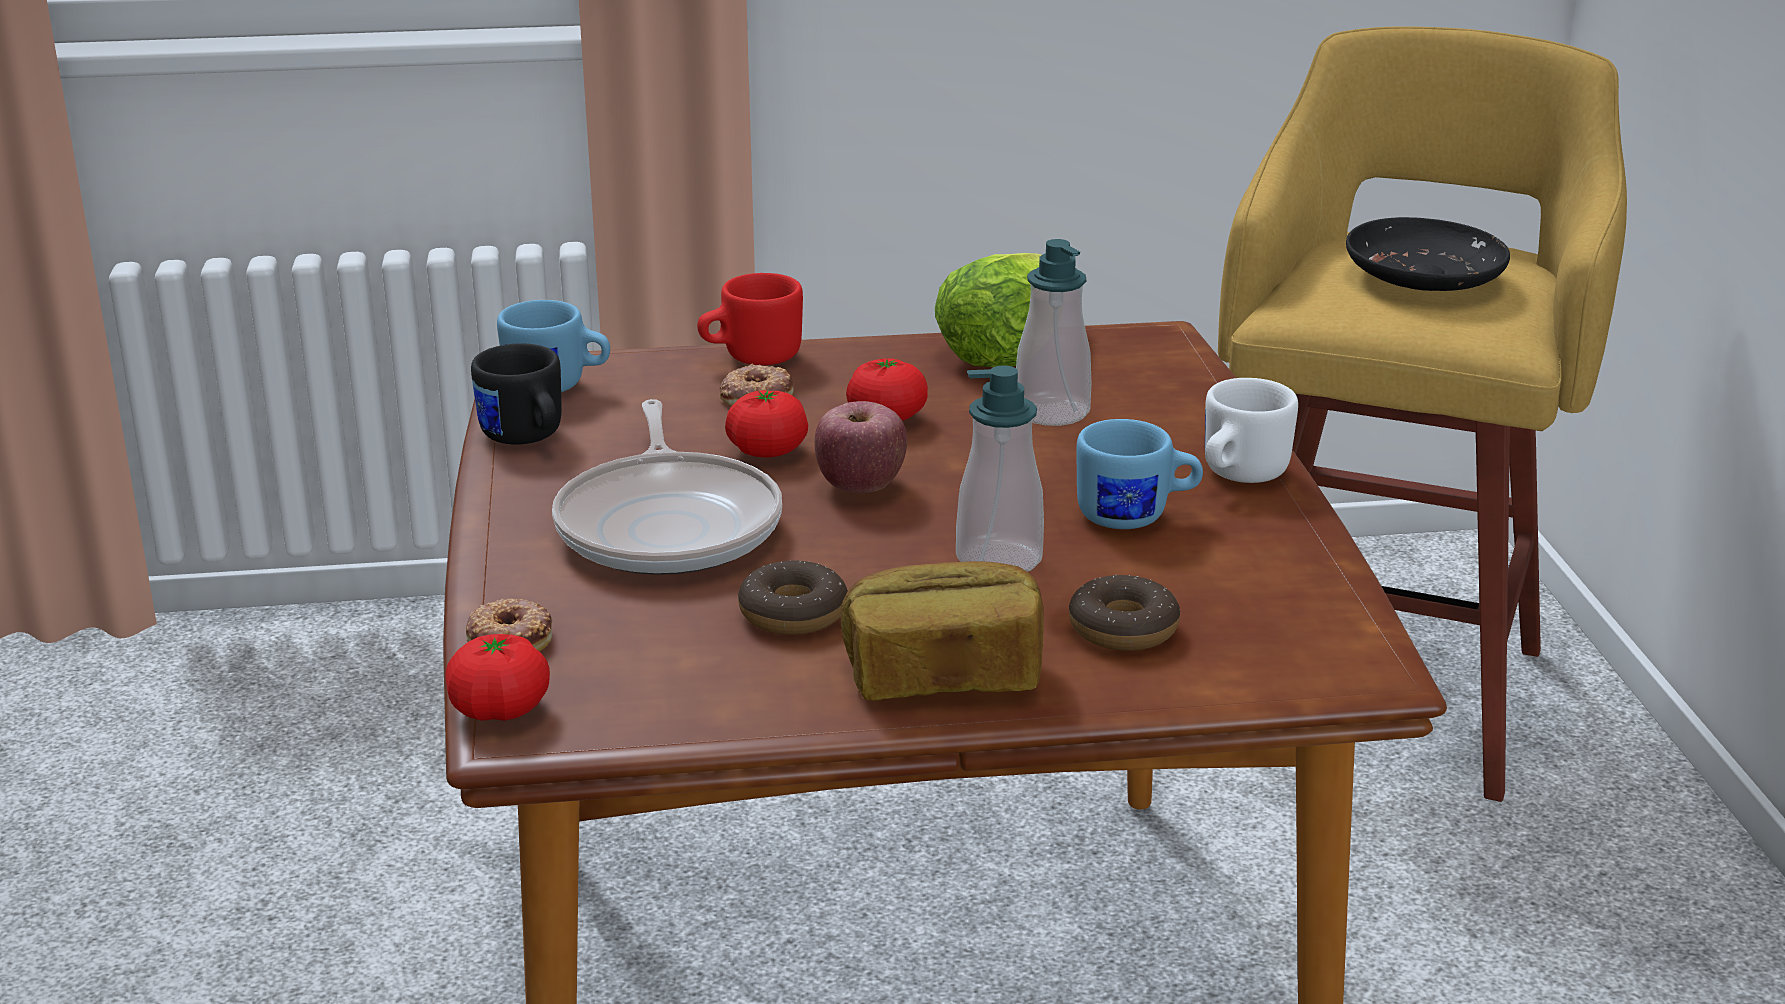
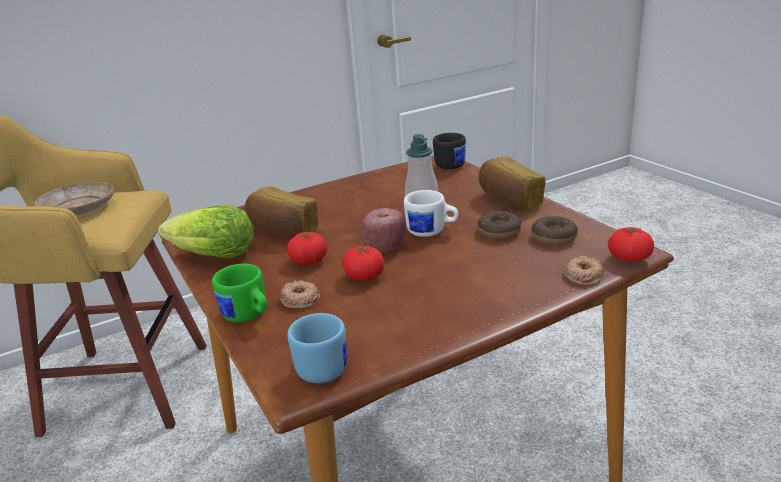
camera: 110 degrees left, 0 degrees up
(526, 439) = (400, 347): black mug -> black mug (453, 164)
(669, 525) = (457, 275): frying pan -> none
(750, 358) = (248, 316): red mug -> green mug
(1051, 412) = (283, 231): soap dispenser -> bread
(1123, 629) = (451, 186): donut -> donut (554, 237)
(1136, 517) = (369, 199): blue mug -> none
(1237, 476) = (323, 192): white mug -> white mug (432, 232)
(1424, 275) = (78, 208): black plate -> beige plate

